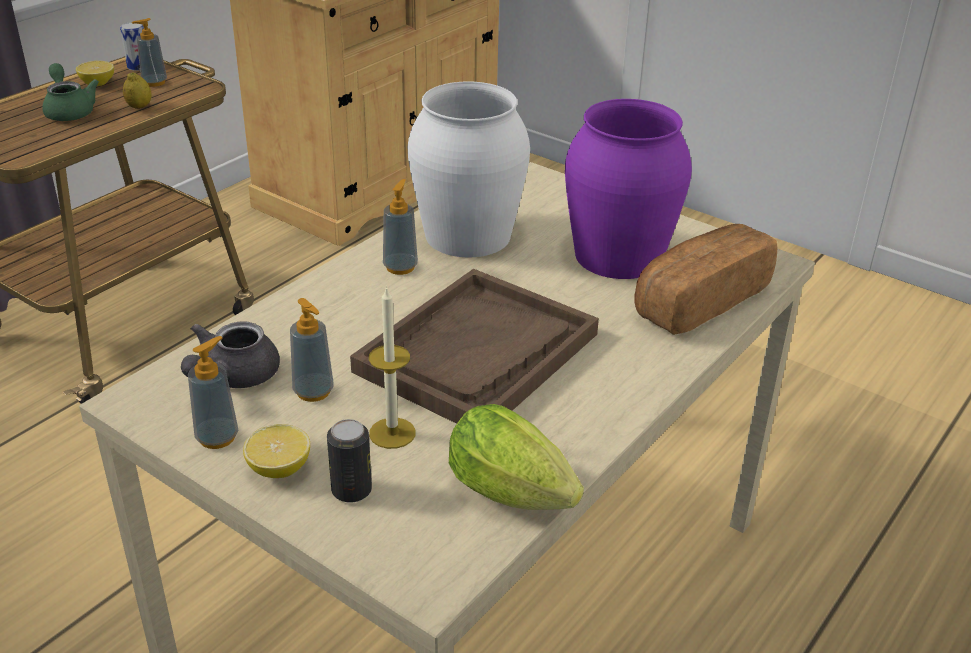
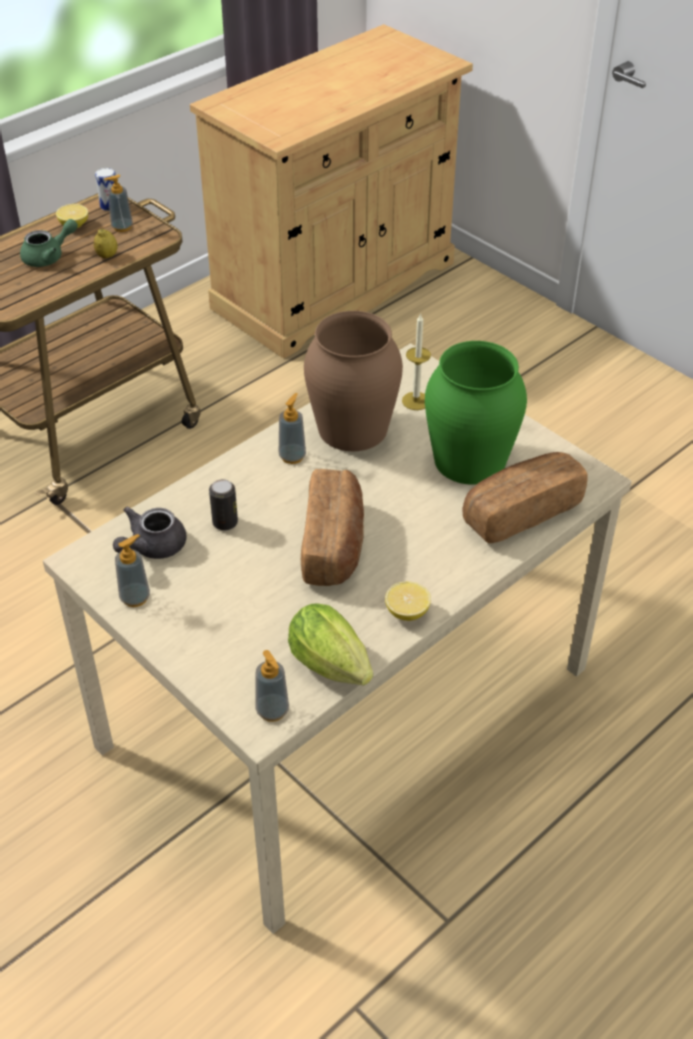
camera: 10 degrees right, 10 degrees up
(69, 111) = (49, 257): green teapot -> green teapot turned 75 degrees clockwise
(279, 469) = (174, 628): lemon -> lemon (407, 612)
(313, 391) = (207, 566): soap dispenser -> soap dispenser (272, 710)
(351, 490) = (221, 650): can -> can (225, 523)
(392, 433) = (257, 607): candle -> candle (416, 401)
(469, 235) = (353, 428): white vase -> brown vase
(477, 353) = (334, 544): brown tray -> bread
(620, 255) = (471, 460): purple vase -> green vase

